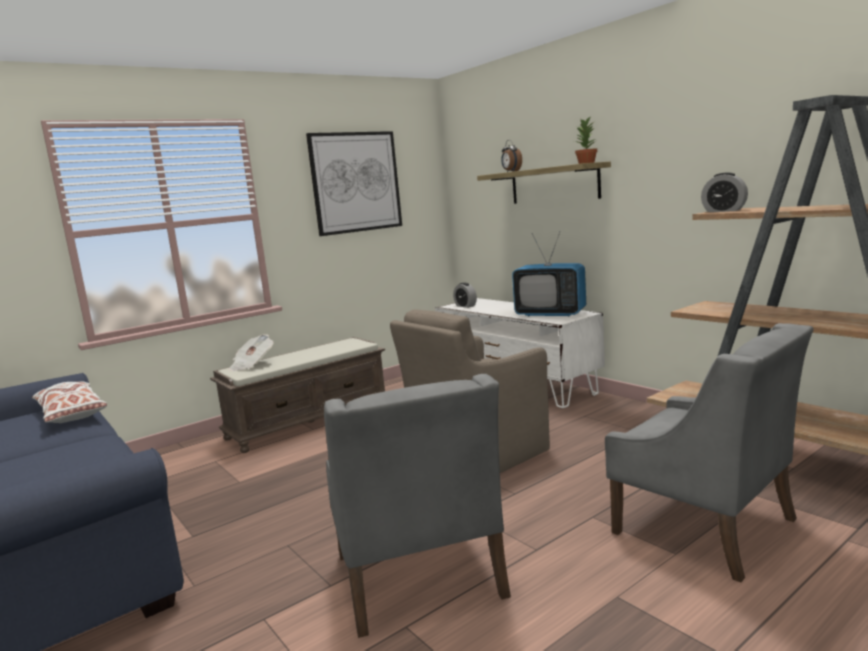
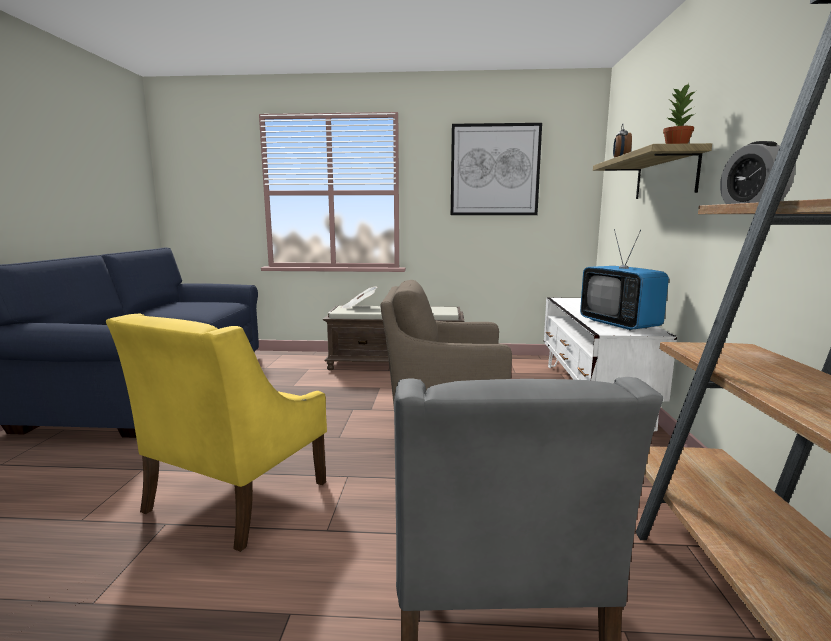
camera: 40 degrees right, 0 degrees up
(71, 414) = (217, 306): white pillow -> none
(418, 577) = (235, 497): grey armchair -> yellow armchair
(465, 306) = (571, 301): alarm clock -> none

